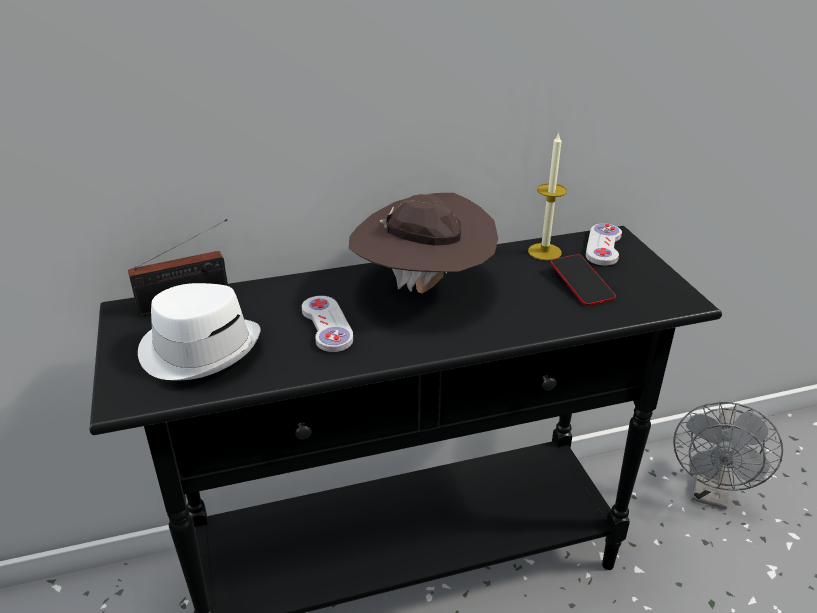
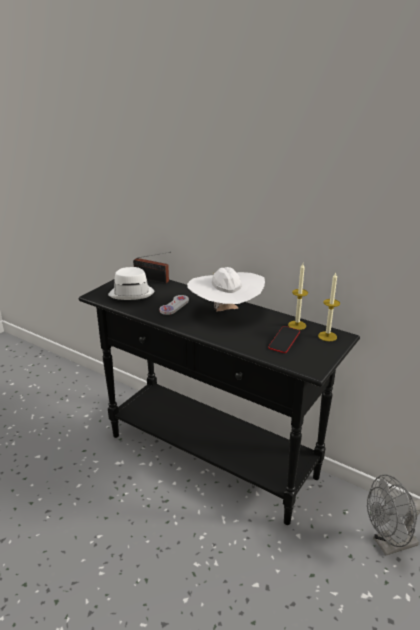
camera: 50 degrees right, 5 degrees down
(423, 287) = (225, 312): brown hat -> white hat
(603, 246) = (327, 336): white game controller -> candle

